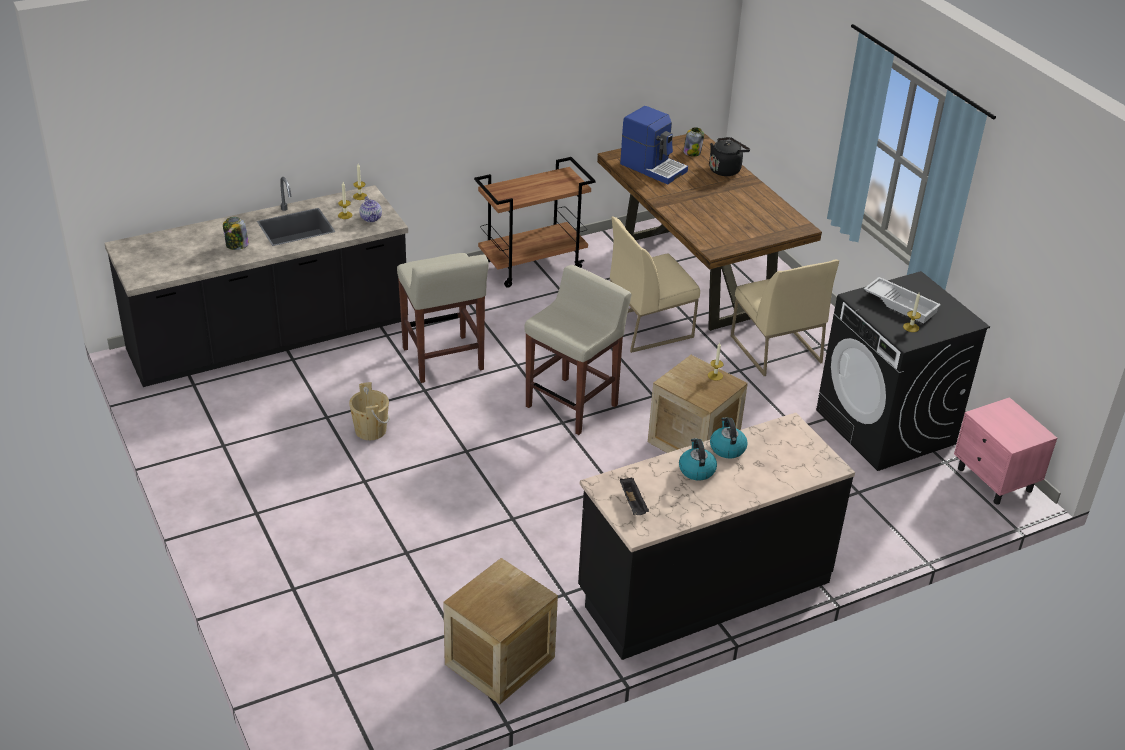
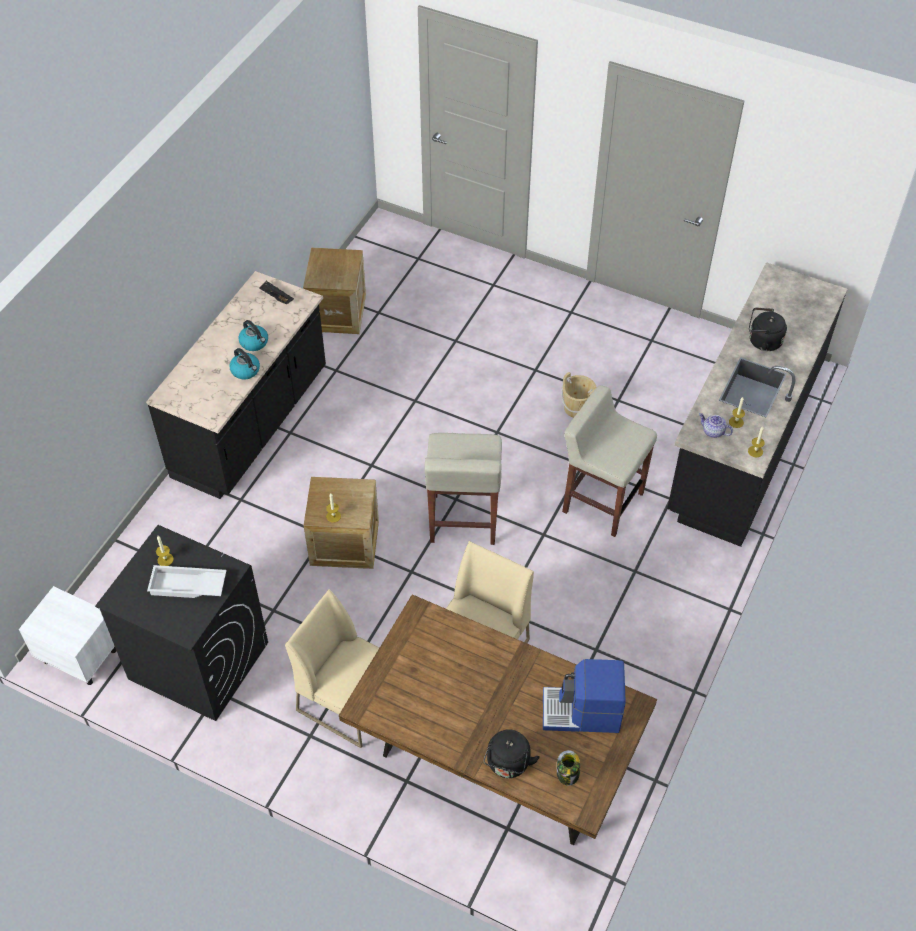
camera: 145 degrees right, 15 degrees up
(236, 245) = (762, 341): jar -> black kettle
(533, 265) = (654, 669): brown cart -> none
(995, 480) = (79, 655): pink nightstand -> white nightstand

